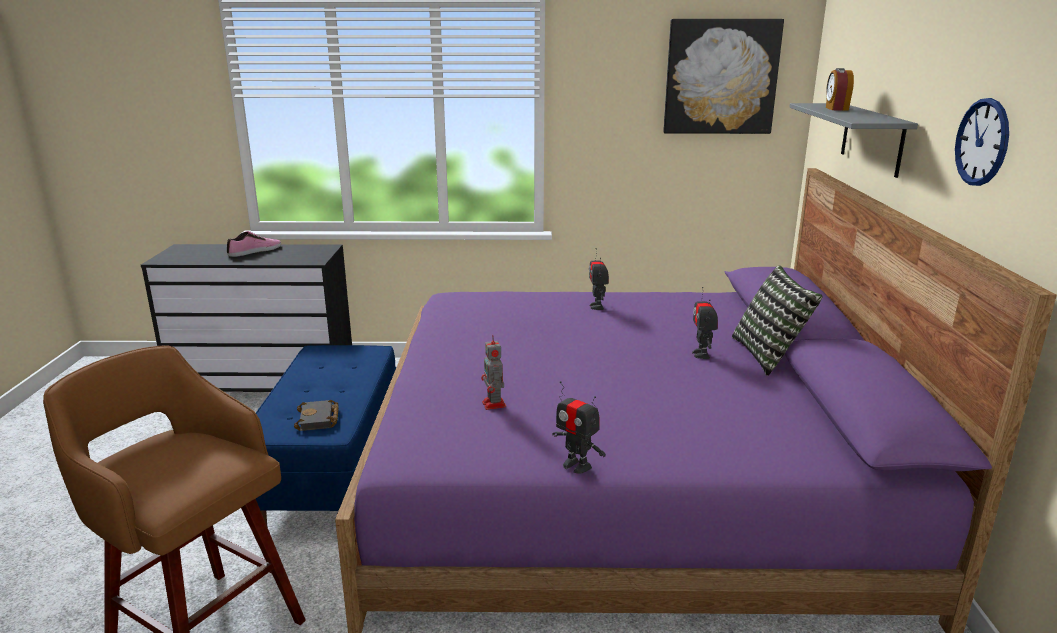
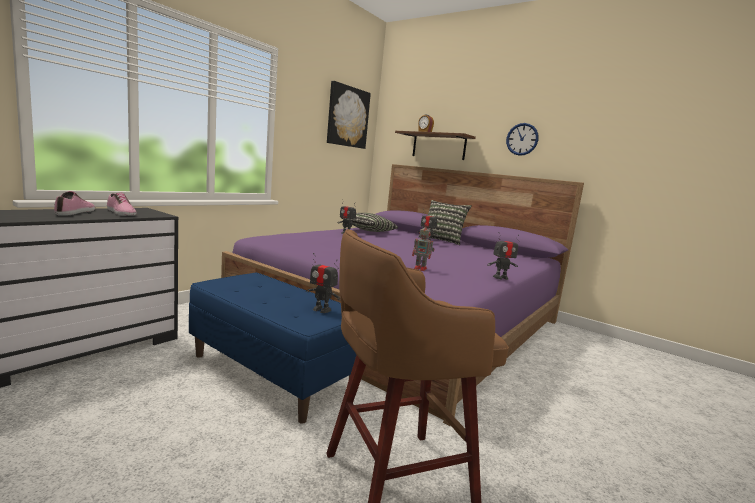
camera: 55 degrees left, 10 degrees down
(288, 254) = (120, 212): none -> shoe
(319, 419) = (321, 309): black book -> toy robot
(664, 306) = (368, 231): none -> pillow
(872, 138) = (438, 146): grey shelf -> brown shelf

